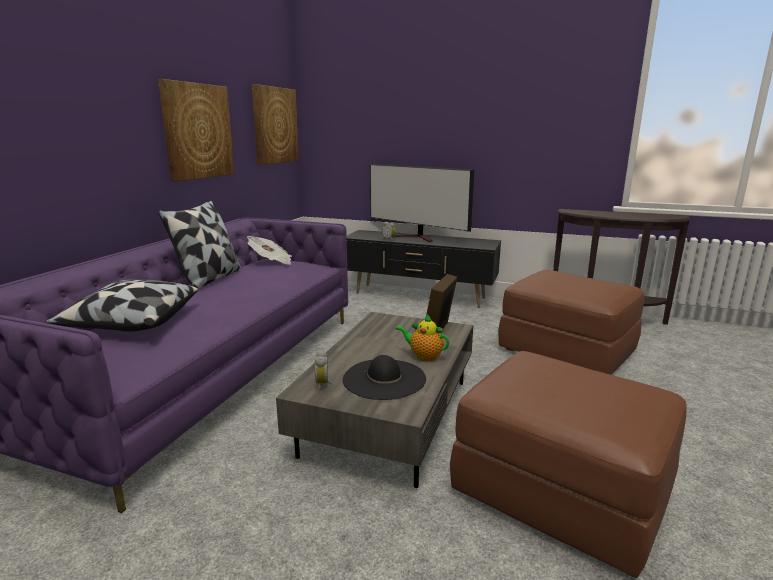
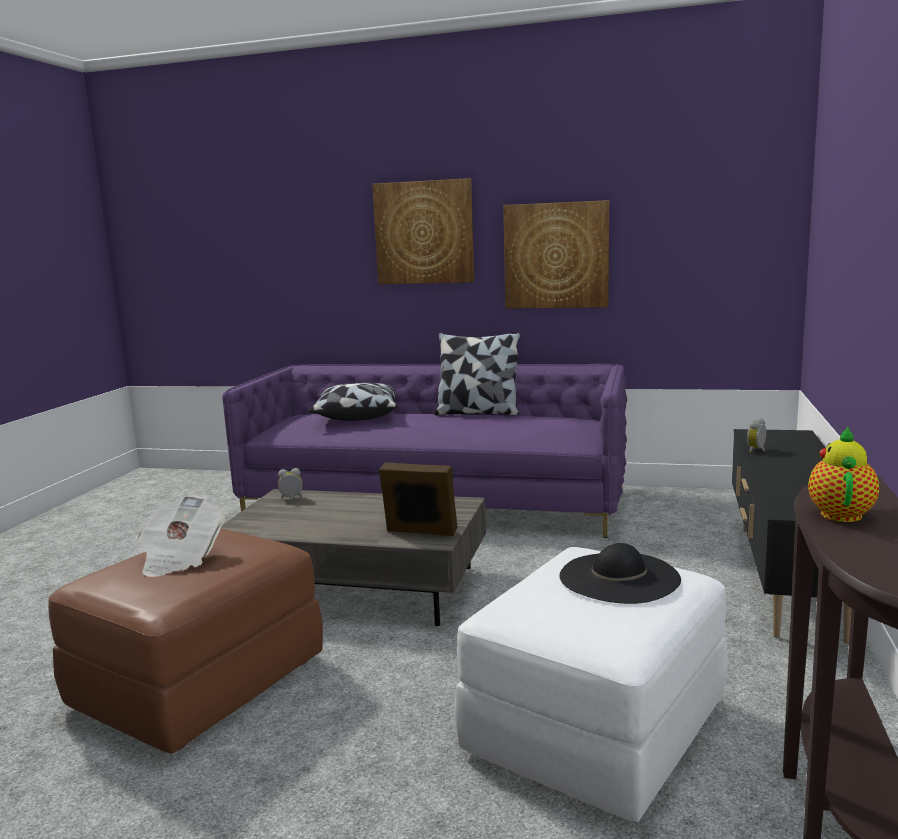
camera: 85 degrees right, 5 degrees down
(271, 262) = (559, 419): newspaper -> newspaper (180, 558)
(275, 125) = (729, 242): picture -> picture (424, 232)
(384, 379) = (297, 517): black hat -> black hat (619, 577)
(418, 237) = (800, 464): television -> none
(424, 356) = (347, 529): teapot -> teapot (840, 513)
(567, 351) = (597, 729): brown ottoman -> white ottoman

